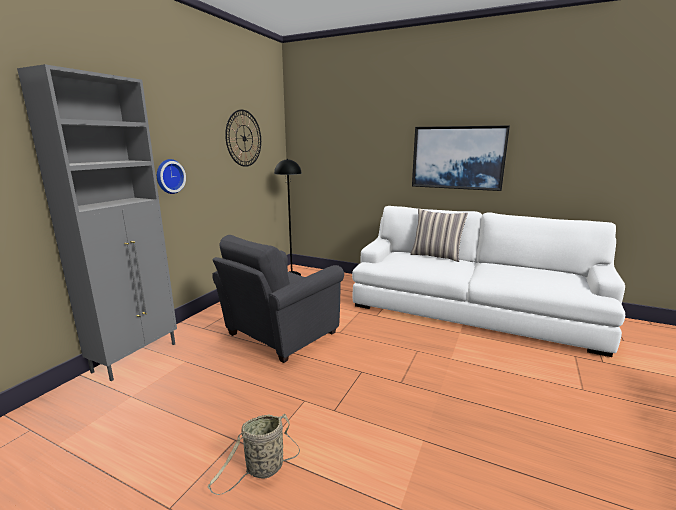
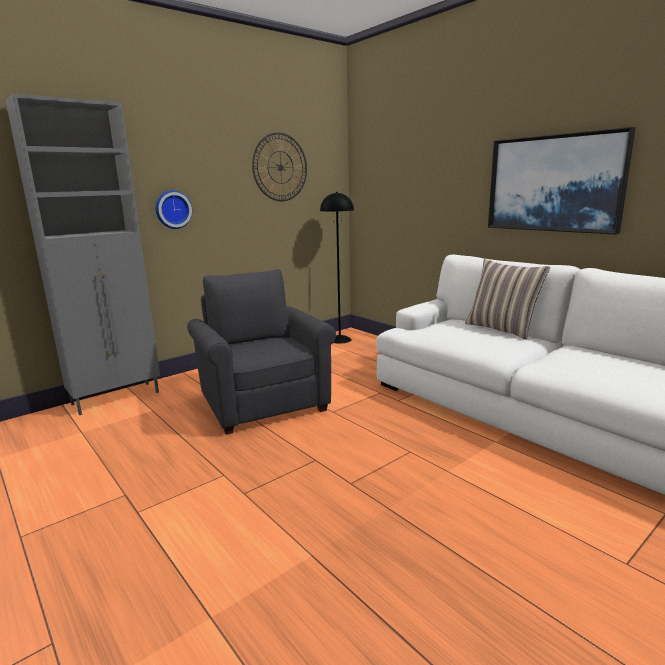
camera: 25 degrees right, 0 degrees up
(262, 470) = (121, 530): basket -> none
(278, 335) = (263, 402): grey armchair -> grey armchair turned 90 degrees clockwise

